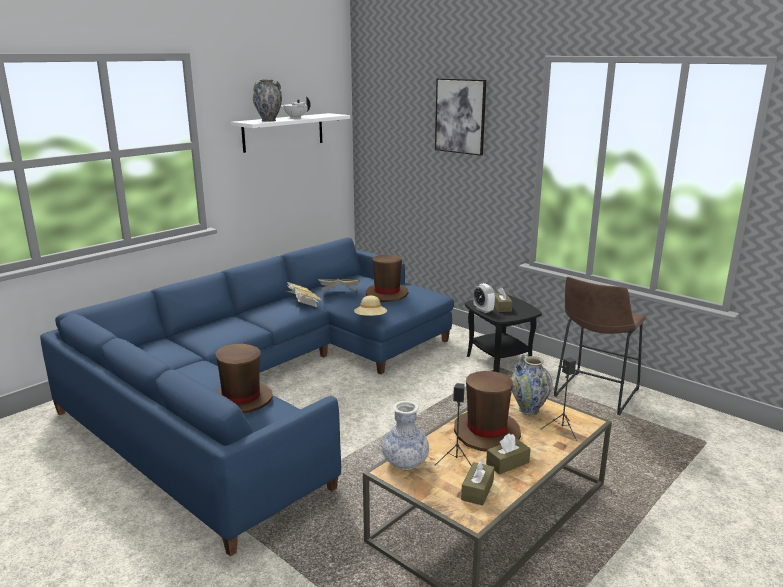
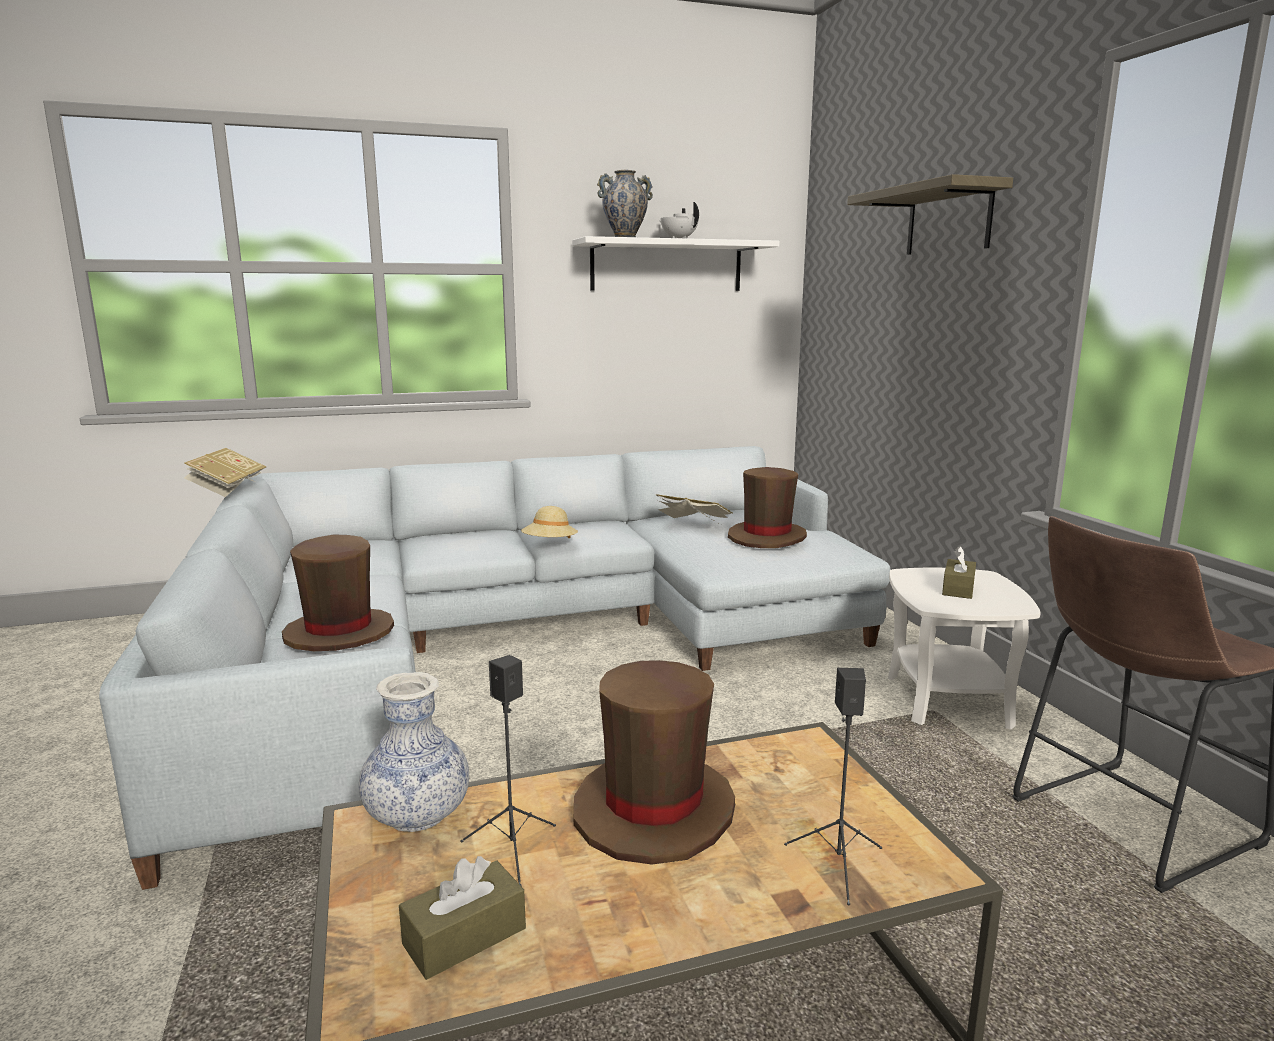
camera: 30 degrees right, 5 degrees down
(268, 384) = (519, 644): blue sofa -> grey sofa
(303, 303) = (626, 530): book -> book (227, 489)
(370, 318) = (697, 566): beige hat -> beige hat (550, 544)
(460, 116) = (948, 220): picture -> shelf
(483, 310) = (912, 586): alarm clock -> none
(499, 361) = (948, 701): black side table -> white side table
(507, 463) = (612, 897): brown tissue box -> none
(529, 410) = (806, 793): vase -> none

